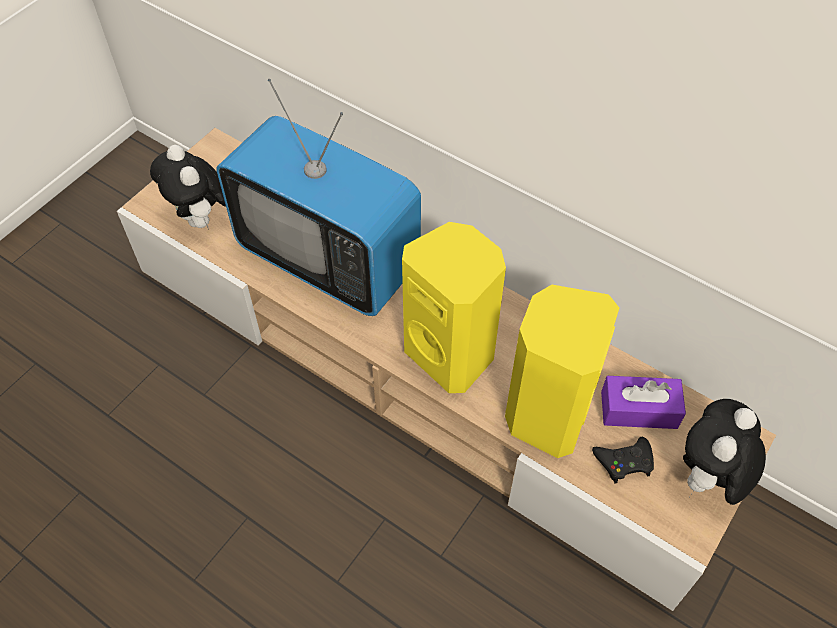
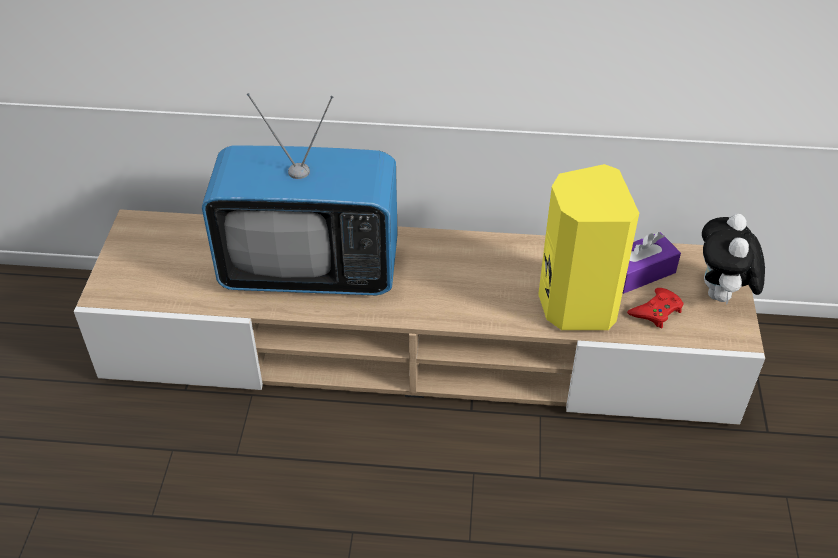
camera: 30 degrees left, 10 degrees down
(201, 220) = (166, 285): plush toy -> none
(452, 354) = (469, 295): yellow speaker -> none
(624, 461) = (656, 311): black game controller -> red game controller

